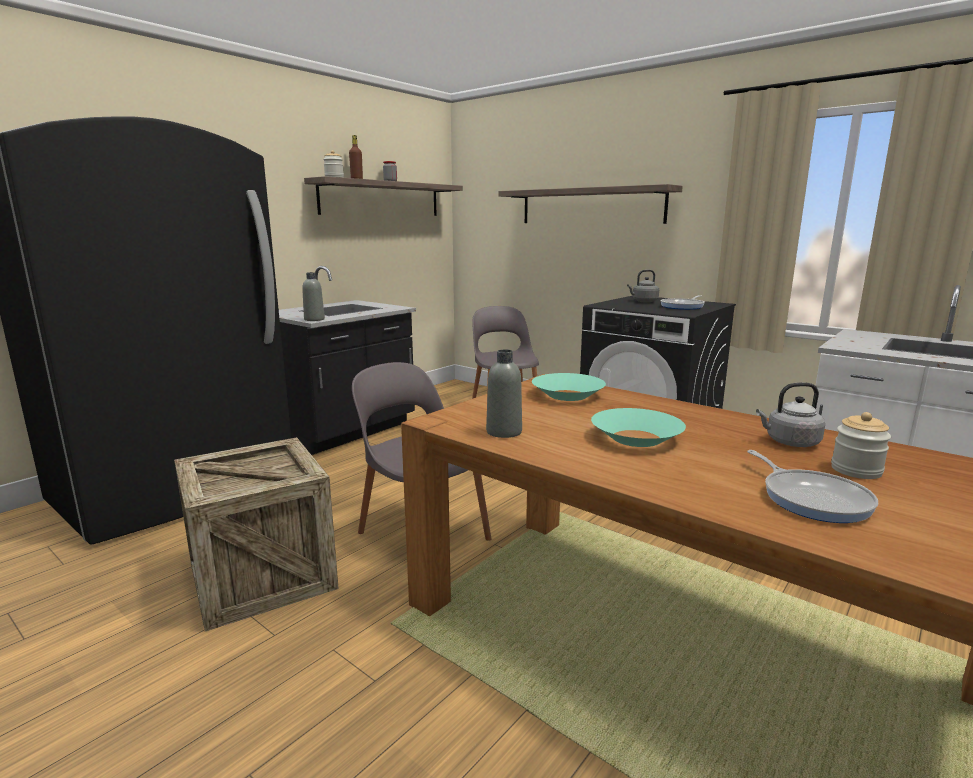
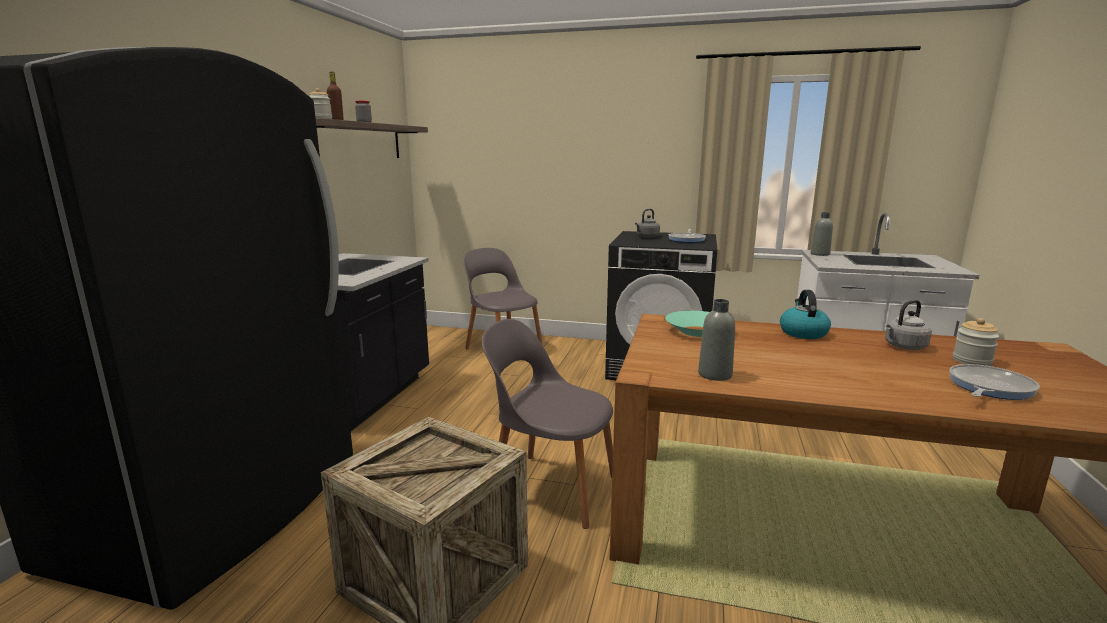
camera: 25 degrees left, 0 degrees up
(314, 319) = (347, 281): grey bottle -> grey bottle (820, 254)
(590, 206) = (569, 150): shelf -> none
(636, 438) = (812, 361): turquoise bowl -> none
(686, 412) = (802, 333): none -> kettle
(812, 499) = (988, 388): frying pan -> frying pan turned 90 degrees counterclockwise

